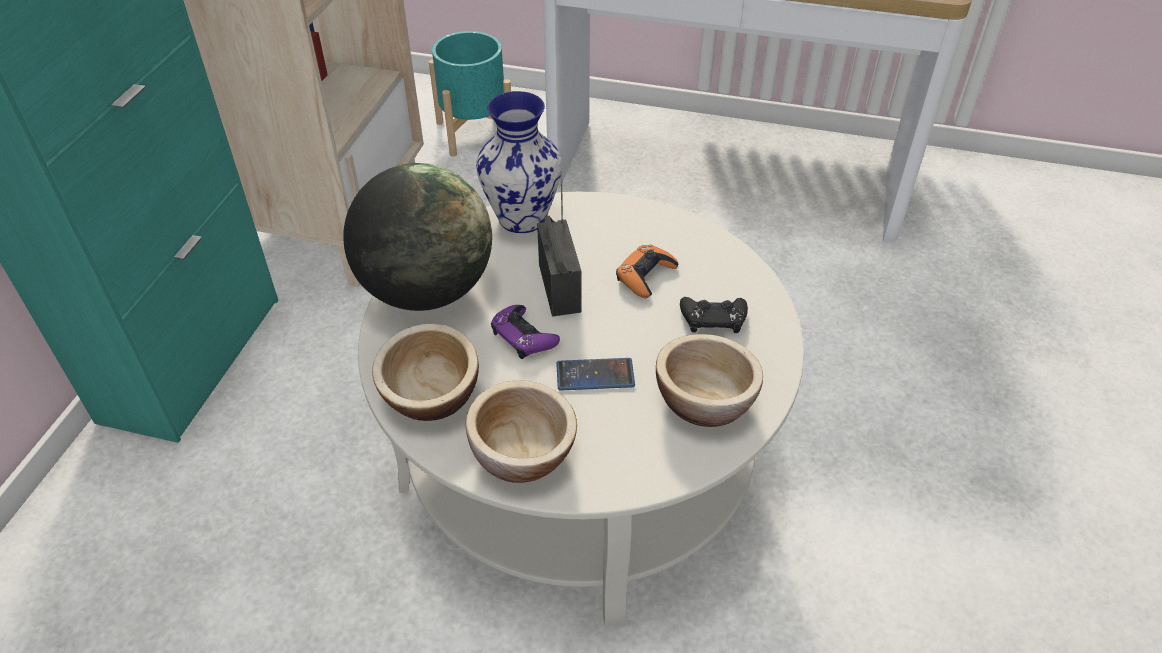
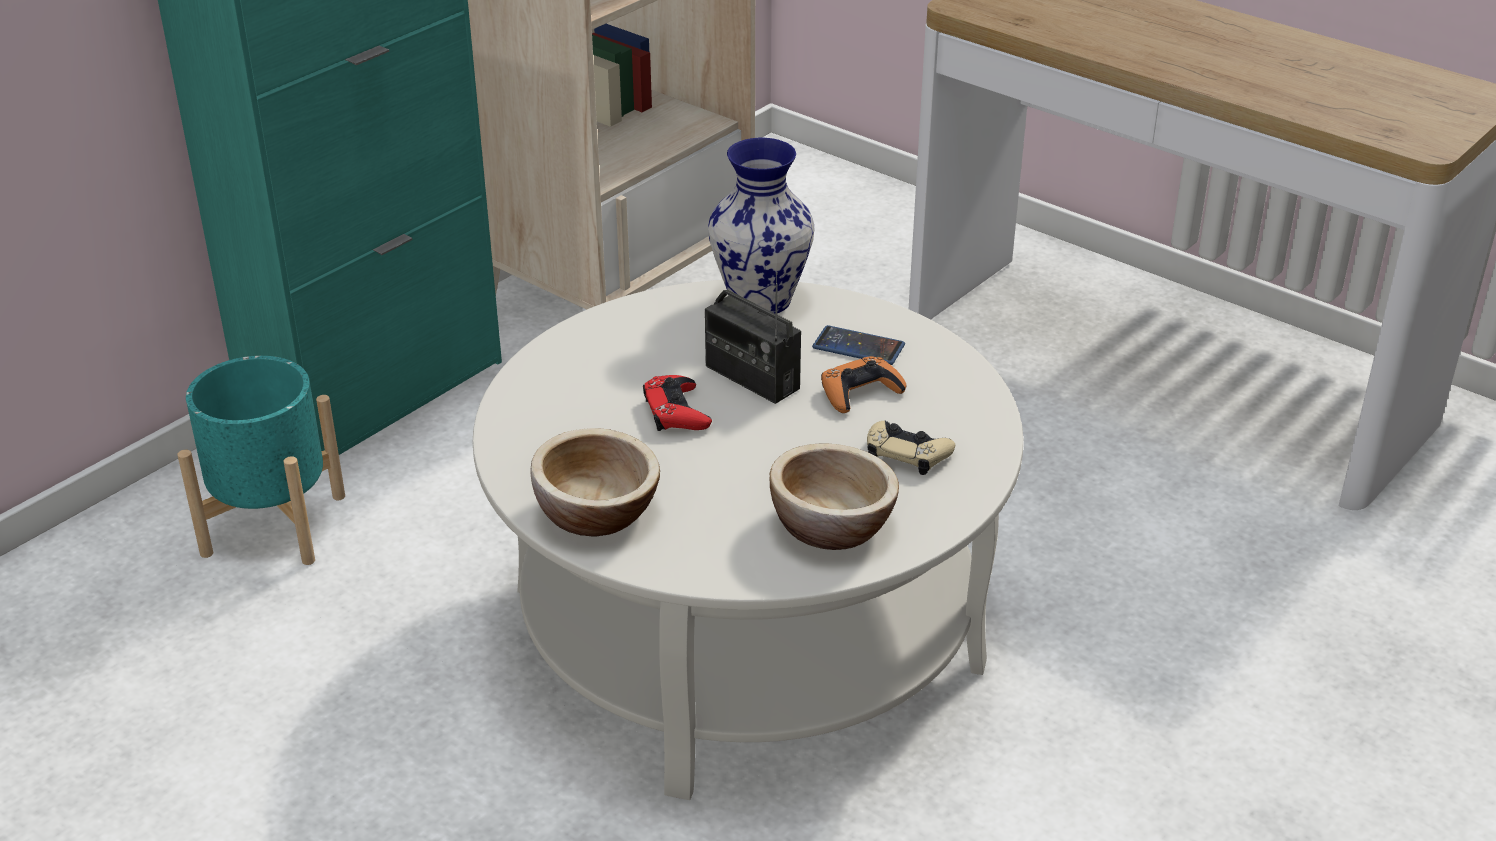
camera: 25 degrees right, 10 degrees down
(427, 292) = (603, 343): globe -> none
(431, 394) = (540, 435): bowl -> none
(474, 133) = (850, 238): turquoise planter -> turquoise planter (273, 524)
(523, 336) = (676, 412): purple game controller -> red game controller
(560, 288) = (751, 378): radio -> radio turned 120 degrees clockwise
(595, 375) = (727, 468): phone -> phone (858, 346)
(713, 318) = (907, 453): black game controller -> beige game controller

